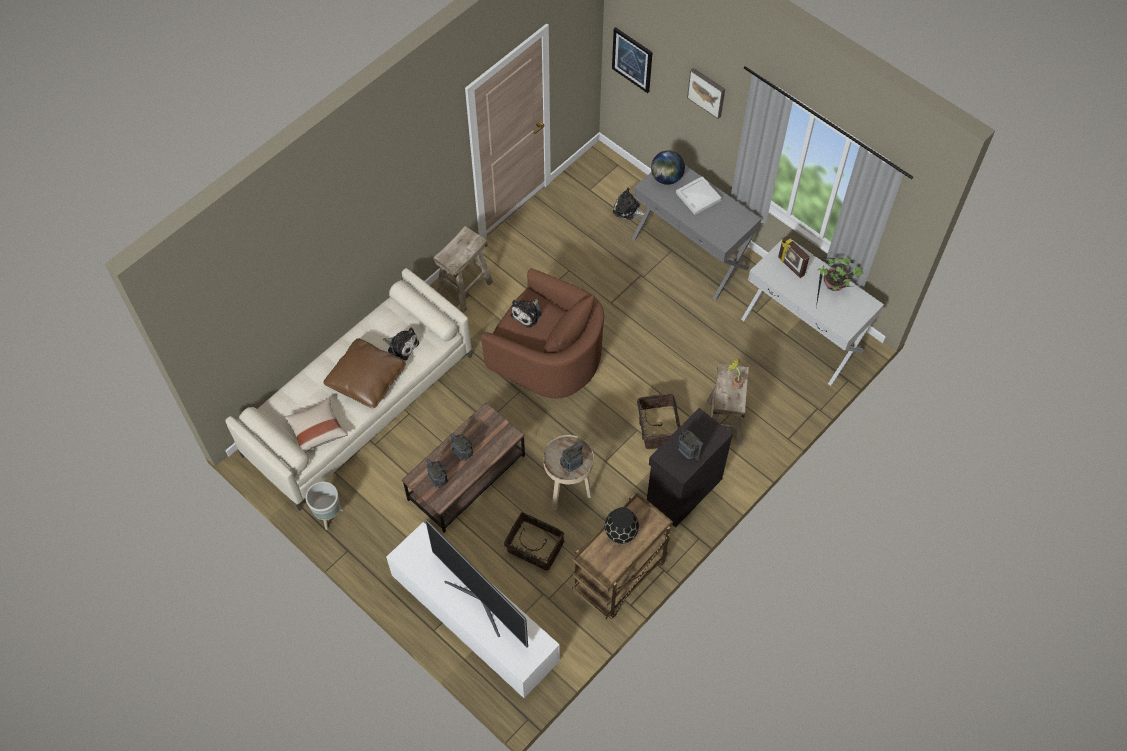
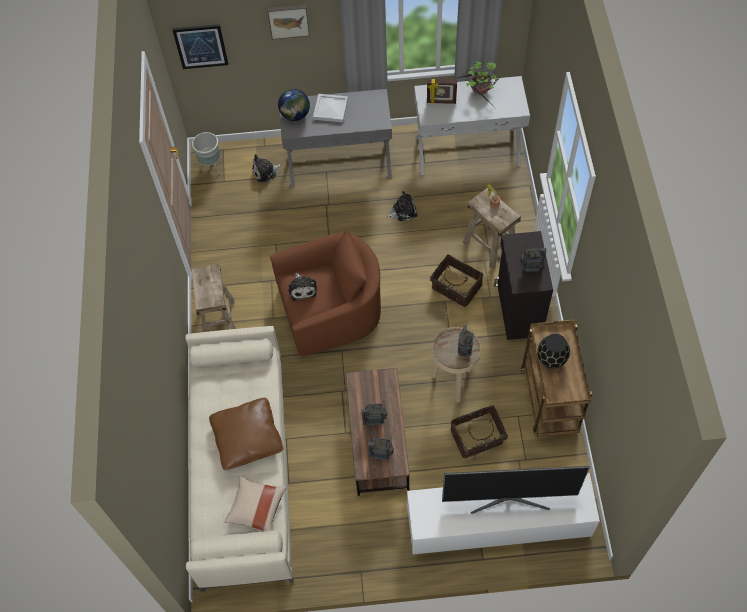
camera: 45 degrees left, 0 degrees up
(329, 516) = (318, 563): grey planter -> grey planter (212, 167)
(402, 346) = (243, 391): plush toy -> plush toy (403, 211)

